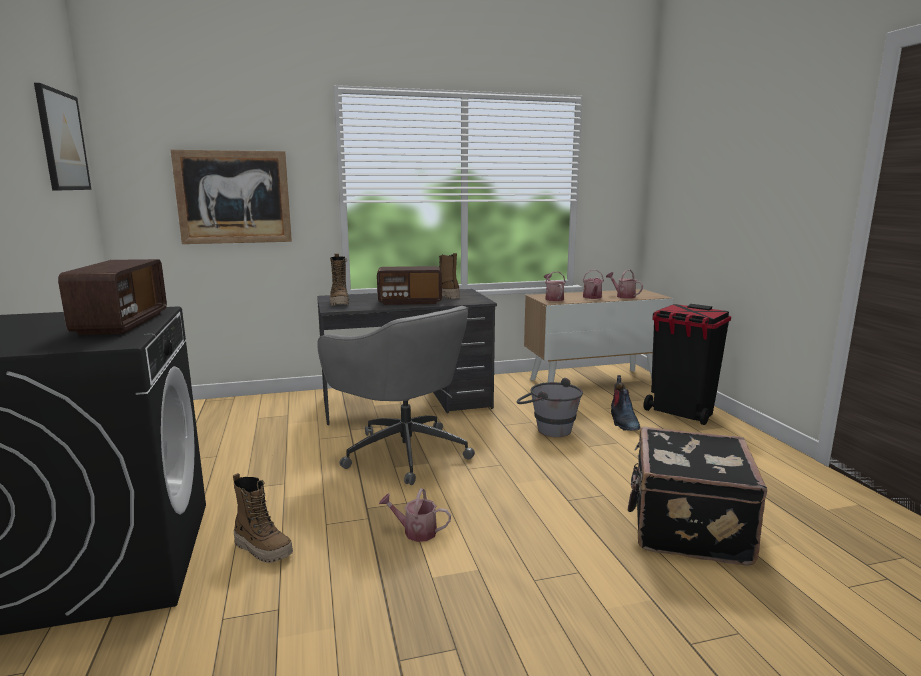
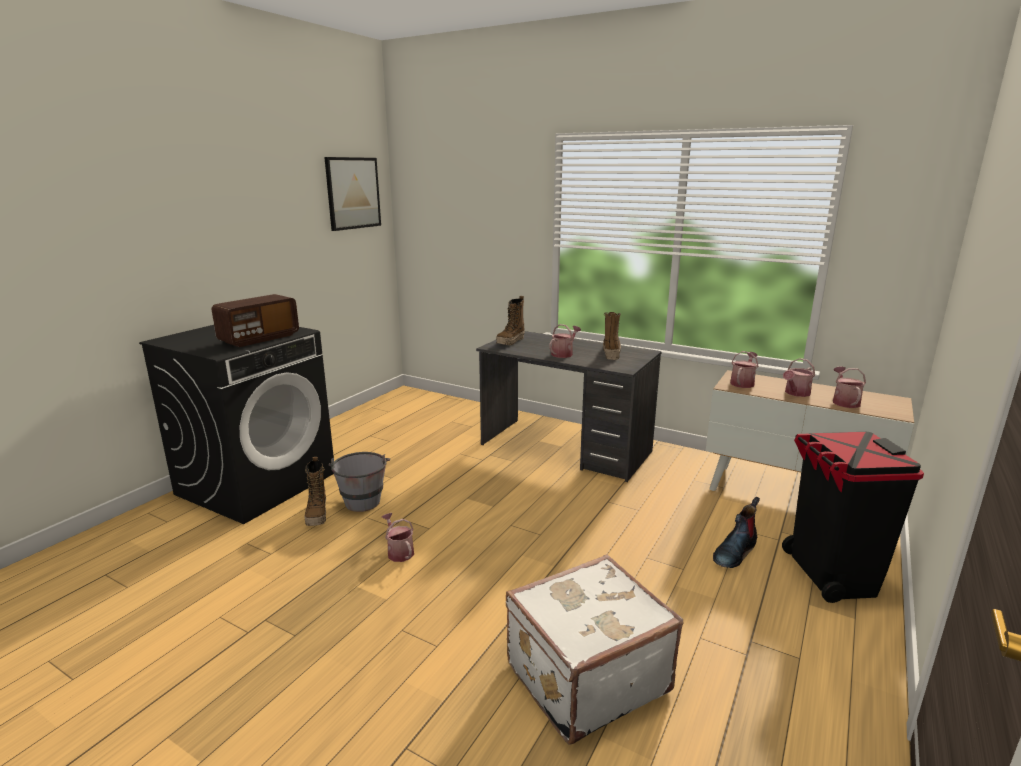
camera: 45 degrees right, 5 degrees up
(234, 197) = (474, 235): picture -> none
(403, 451) = (493, 489): grey office chair -> none
(410, 302) = (564, 354): radio -> watering can
(547, 428) = (640, 523): grey bucket -> grey bucket (362, 498)
(686, 527) = (584, 676): black suitcase -> white suitcase

